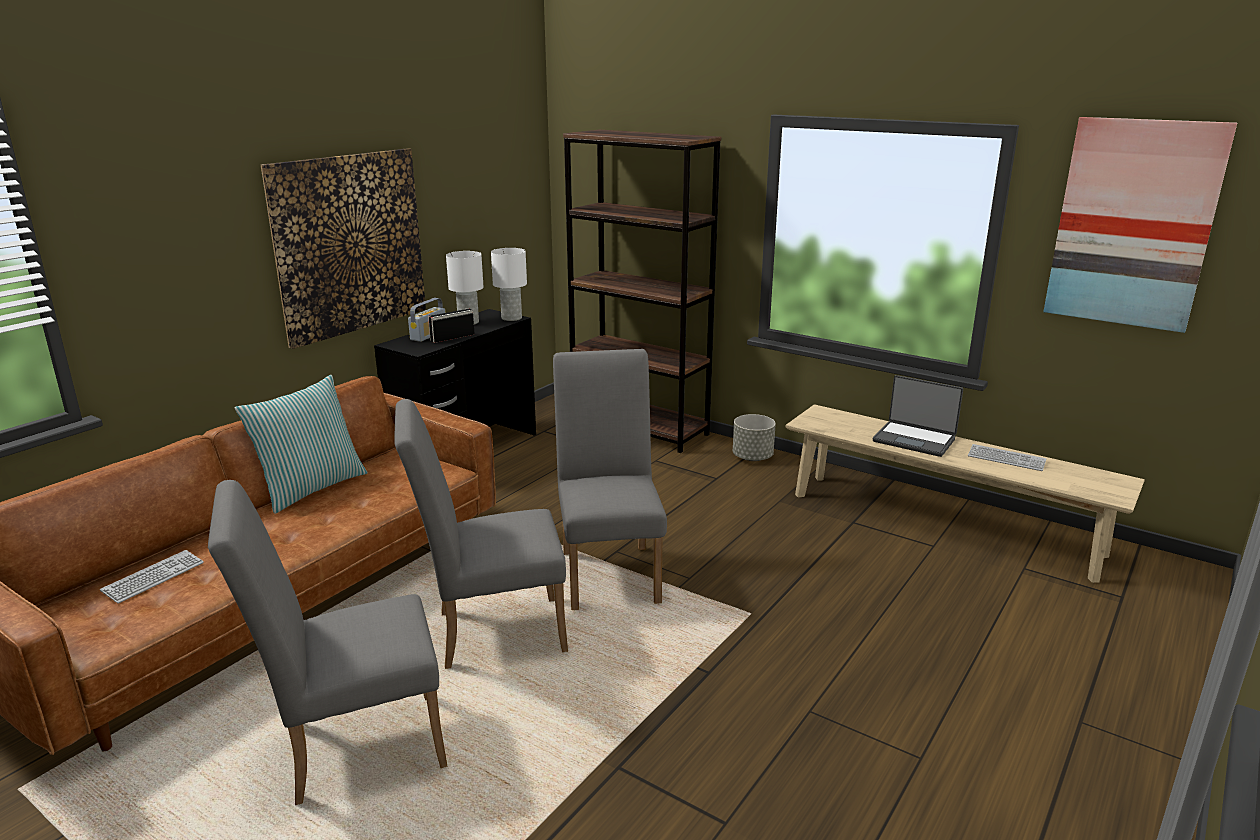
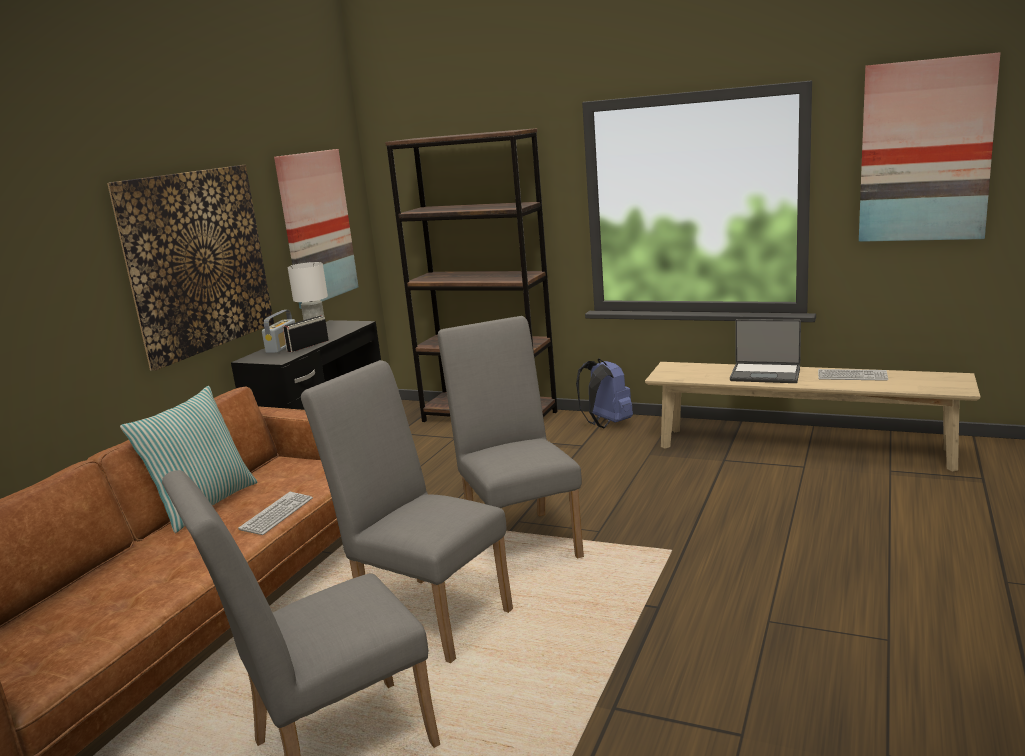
camera: 10 degrees left, 5 degrees down
(153, 577) = (66, 613): keyboard -> keyboard (277, 514)
(486, 213) = (316, 227): none -> picture
(490, 632) = (426, 614): grey chair -> grey chair turned 60 degrees clockwise
(512, 318) = (357, 324): white table lamp -> none
(752, 457) = (606, 423): grey planter -> blue backpack

